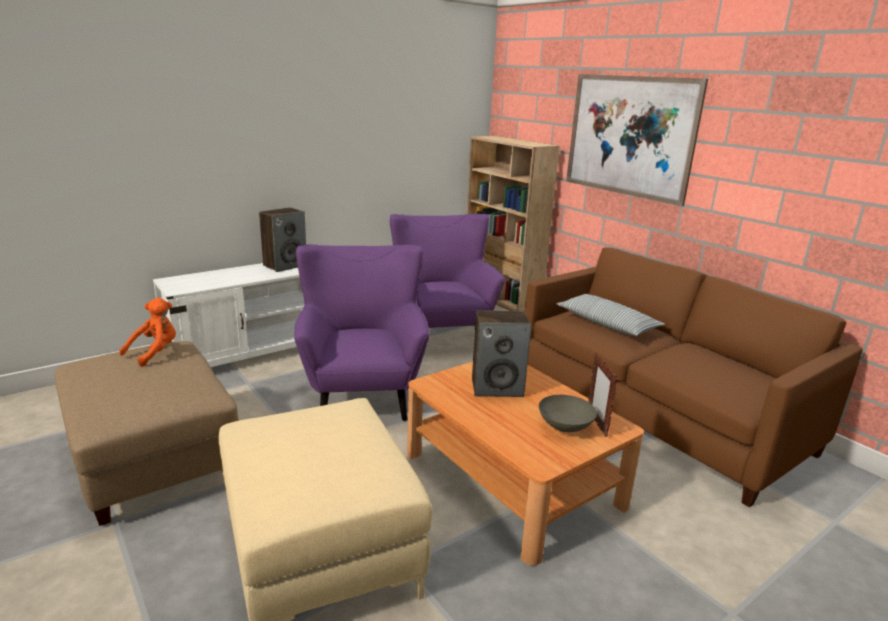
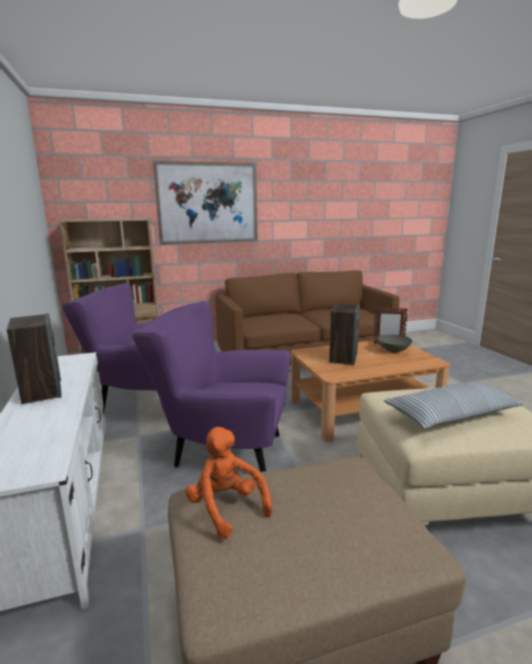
camera: 70 degrees left, 5 degrees down
(607, 324) = (275, 318): pillow -> pillow (451, 415)

